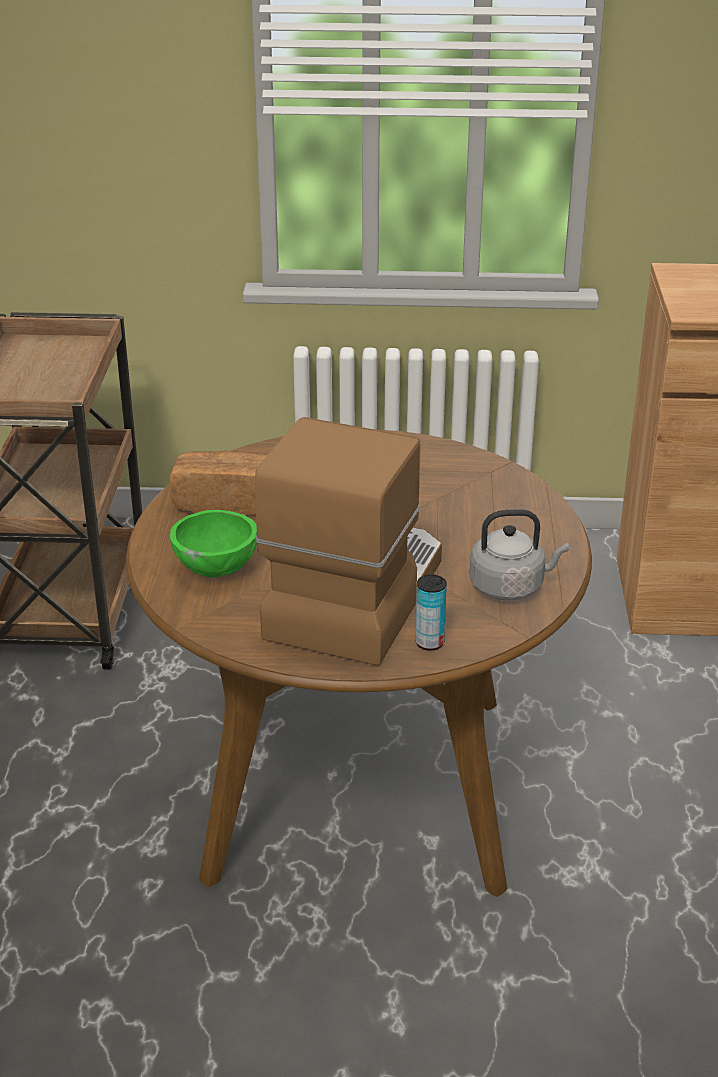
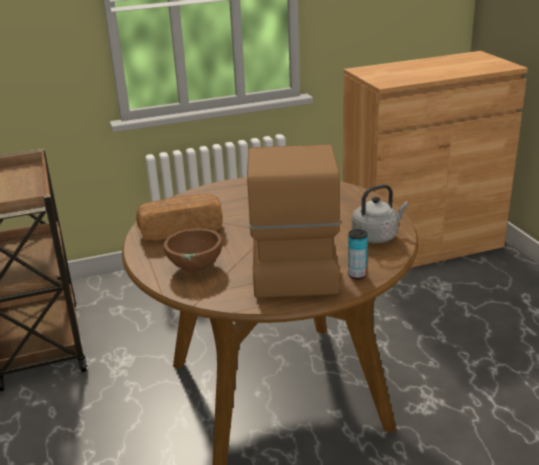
camera: 20 degrees left, 5 degrees down
(215, 569) = (194, 267): green bowl -> brown bowl

